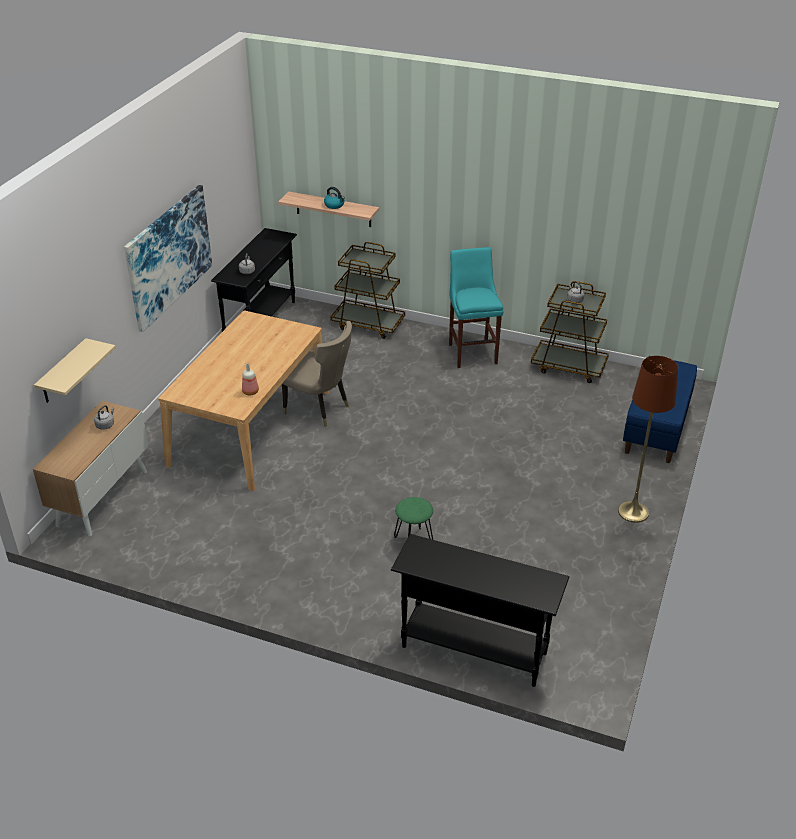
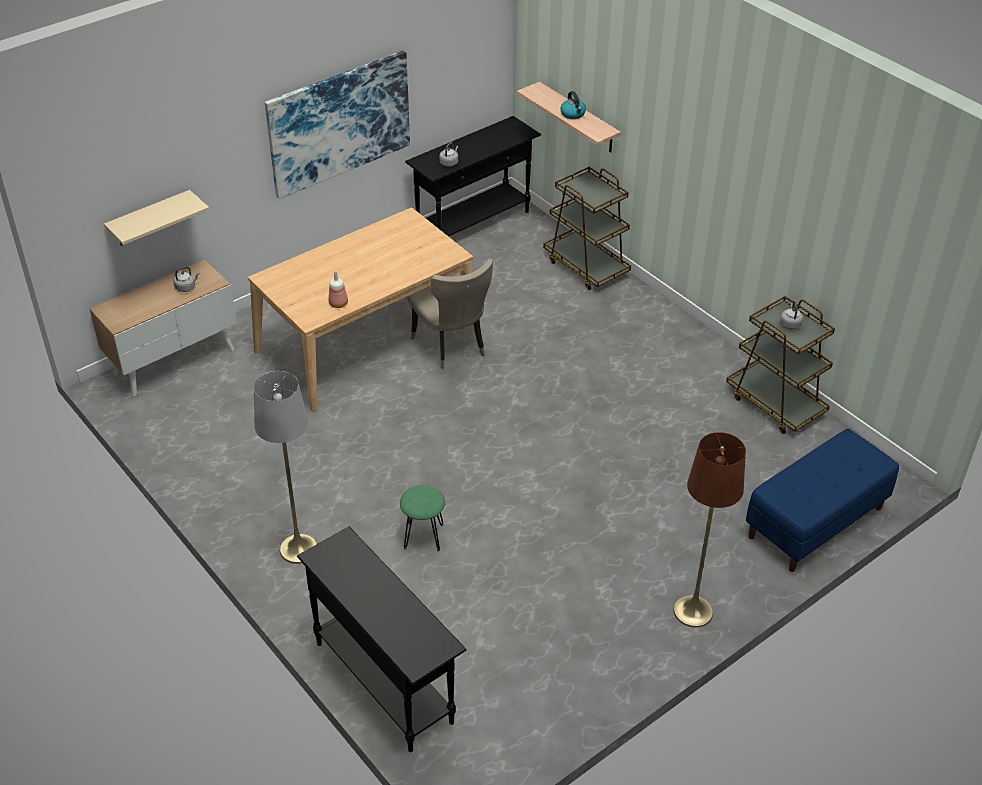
camera: 30 degrees right, 5 degrees up
(328, 589) = (298, 549): none -> grey floor lamp
(472, 352) = (675, 343): turquoise stool -> none

